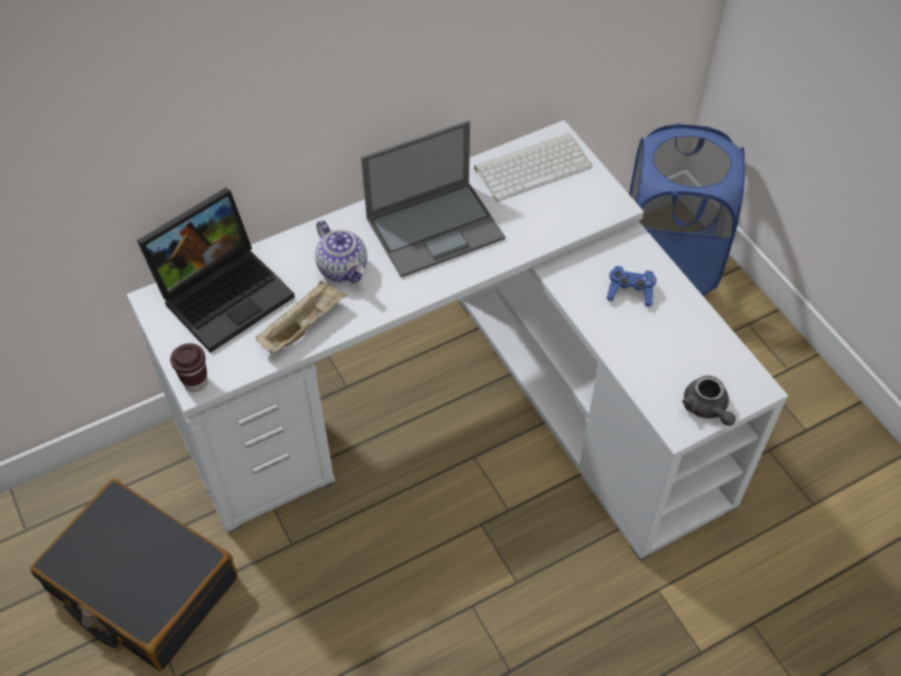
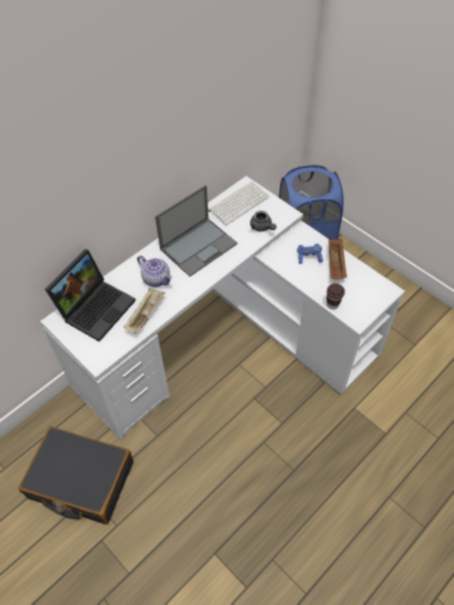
camera: 15 degrees left, 0 degrees up
(195, 382) = (96, 360): brown cup -> brown cup (332, 304)
(674, 318) = (335, 265): none -> brown tray
(706, 409) = (368, 307): grey teapot -> grey teapot (262, 227)

